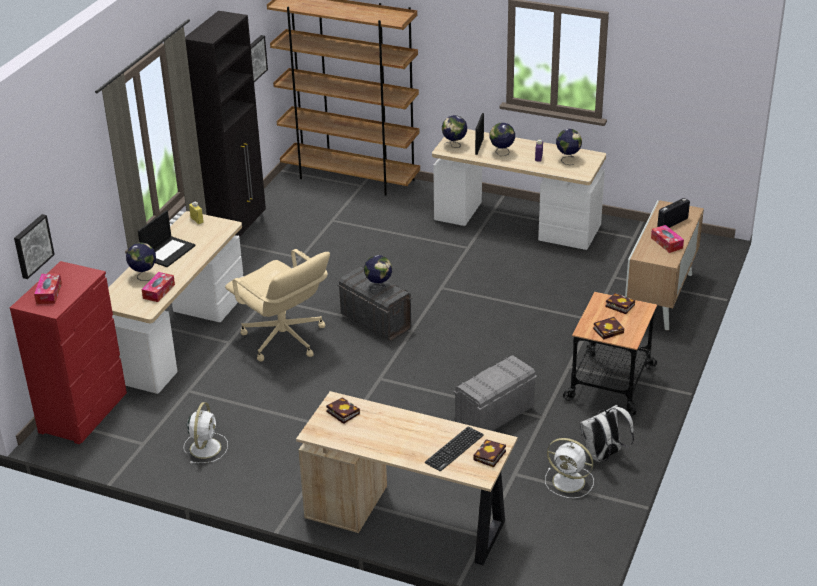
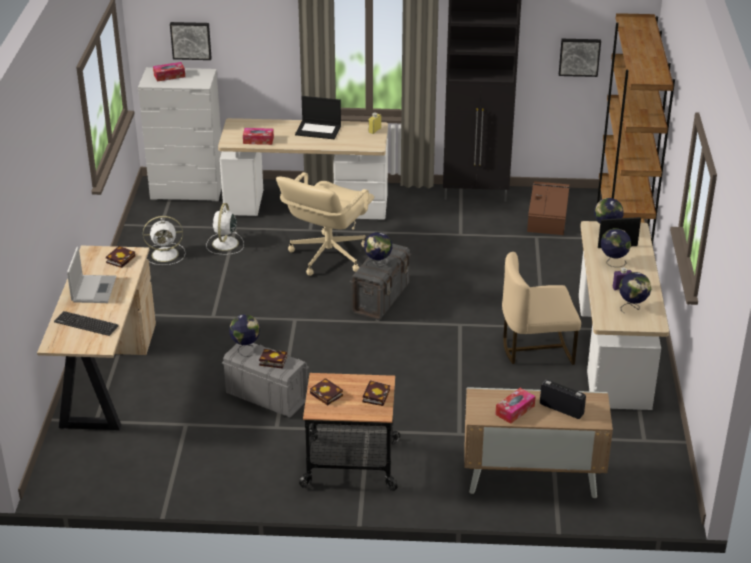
camera: 70 degrees right, 0 degrees up
(83, 413) = (188, 190): red dresser -> white dresser
(143, 276) = (277, 129): globe -> globe (245, 348)
(303, 207) = (547, 215): none -> brown storage box
(390, 437) = (94, 289): none -> laptop
(489, 457) = (80, 344): book -> book (271, 361)
(496, 257) = (536, 348): none -> beige chair
(570, 482) = (184, 461): white fan -> white fan (225, 244)
(603, 456) = (231, 476): white backpack -> none

